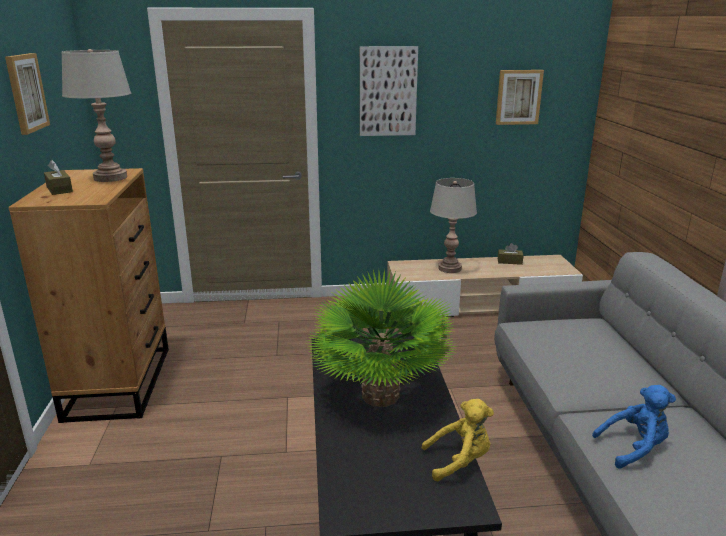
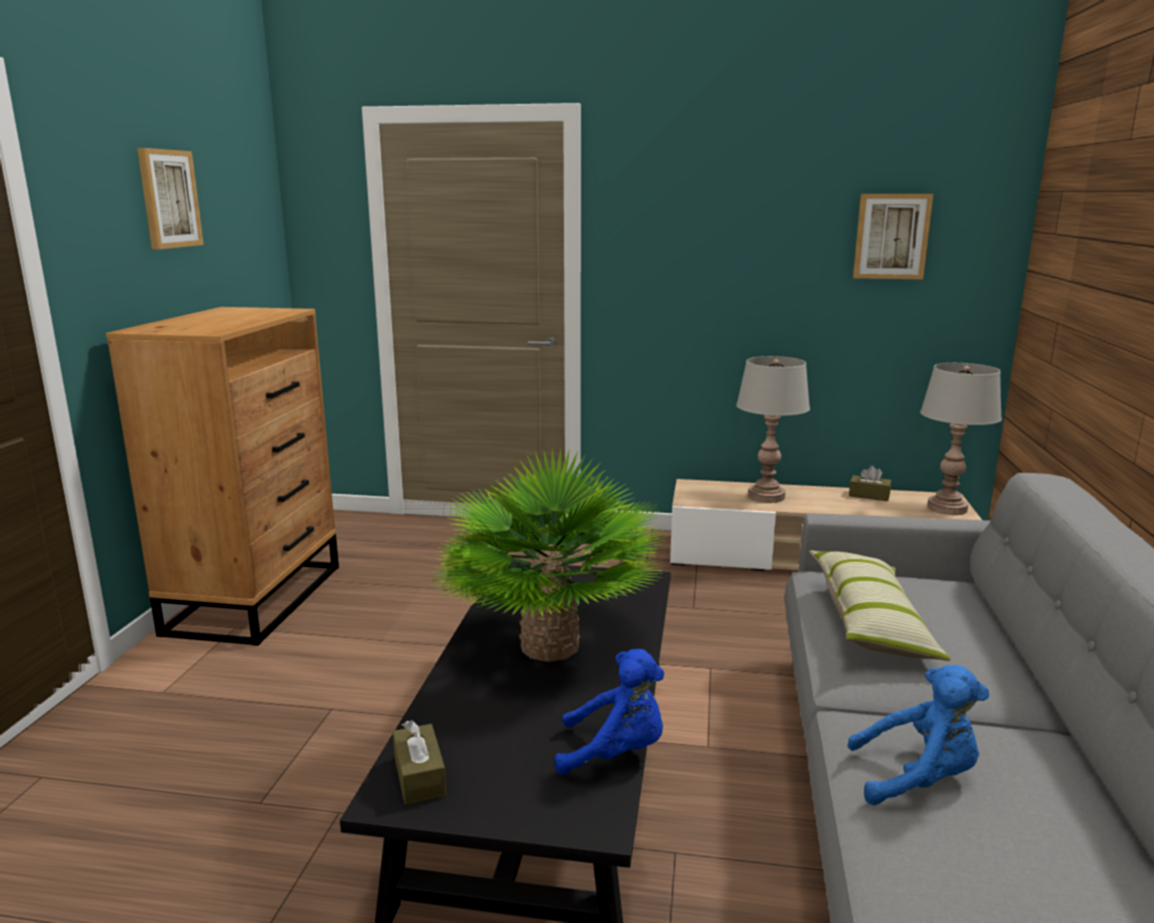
camera: 15 degrees right, 5 degrees down
(59, 189) = (186, 321): brown tissue box -> brown tissue box (419, 776)
(110, 178) = (262, 315): grey table lamp -> grey table lamp (947, 508)
(388, 91) = (684, 224): picture -> none
(459, 461) = (615, 753): yellow plush toy -> blue plush toy
(563, 353) = (870, 621): none -> pillow

